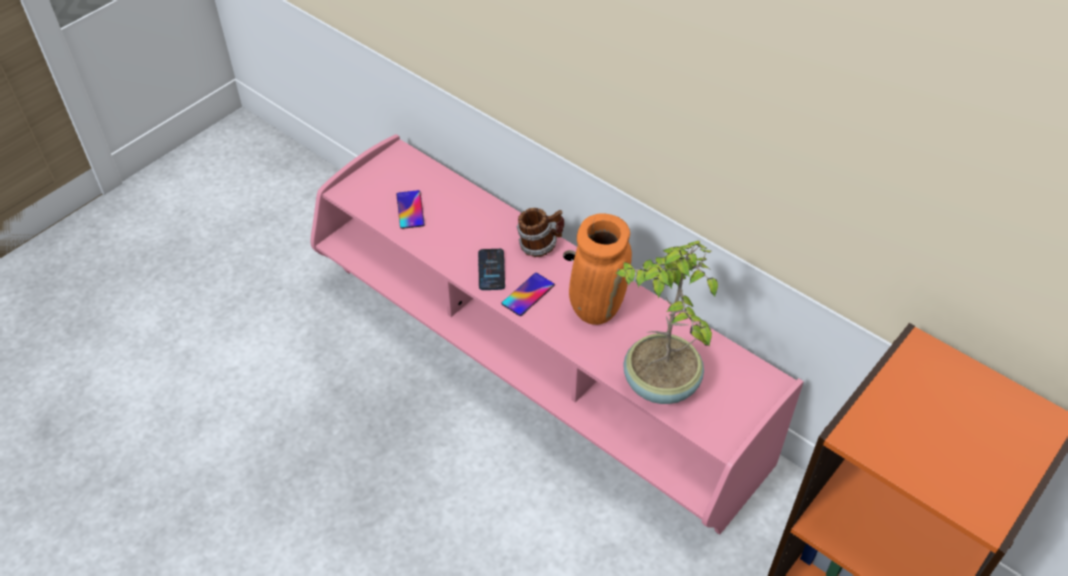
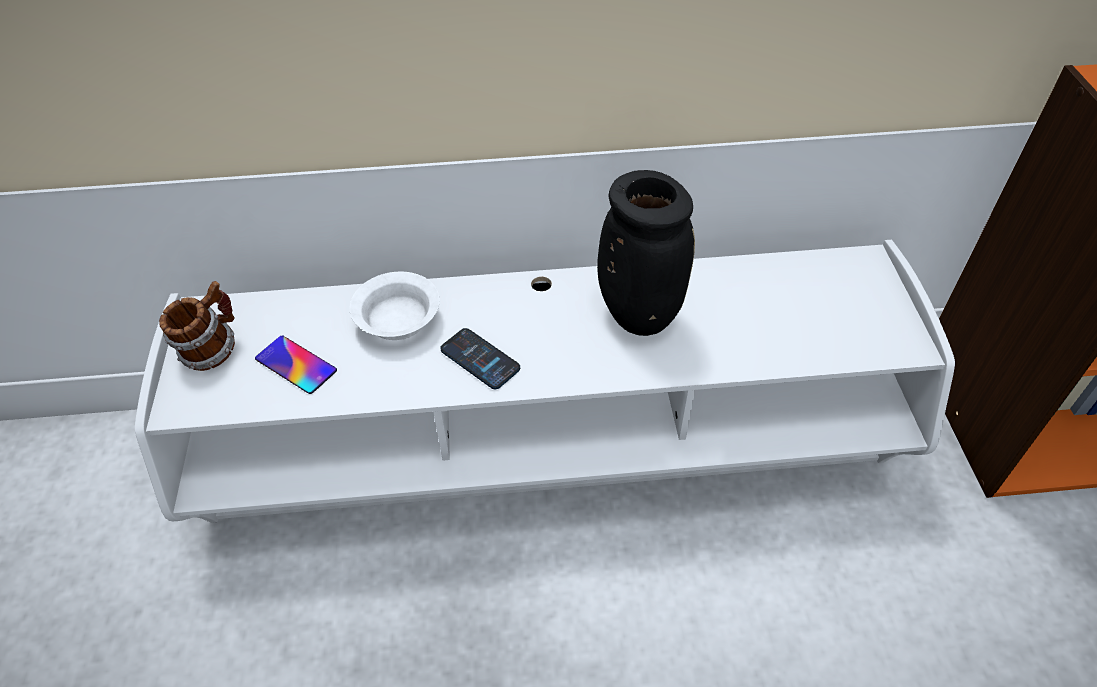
camera: 45 degrees left, 0 degrees up
(479, 222) = (400, 320): none -> white bowl
(528, 294) = (553, 354): phone -> none
(535, 372) = (552, 456): pink tv stand -> white tv stand
(540, 246) = (498, 296): mug -> mug (212, 350)
(596, 307) = (636, 313): orange vase -> black vase
(659, 384) = (792, 340): potted plant -> none

